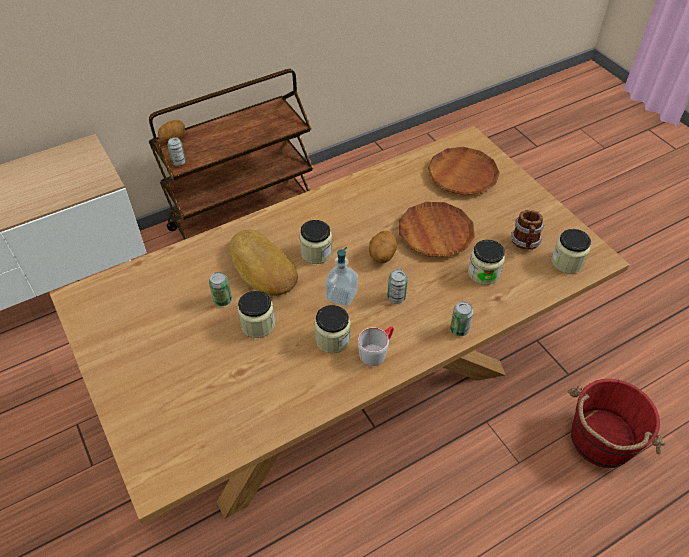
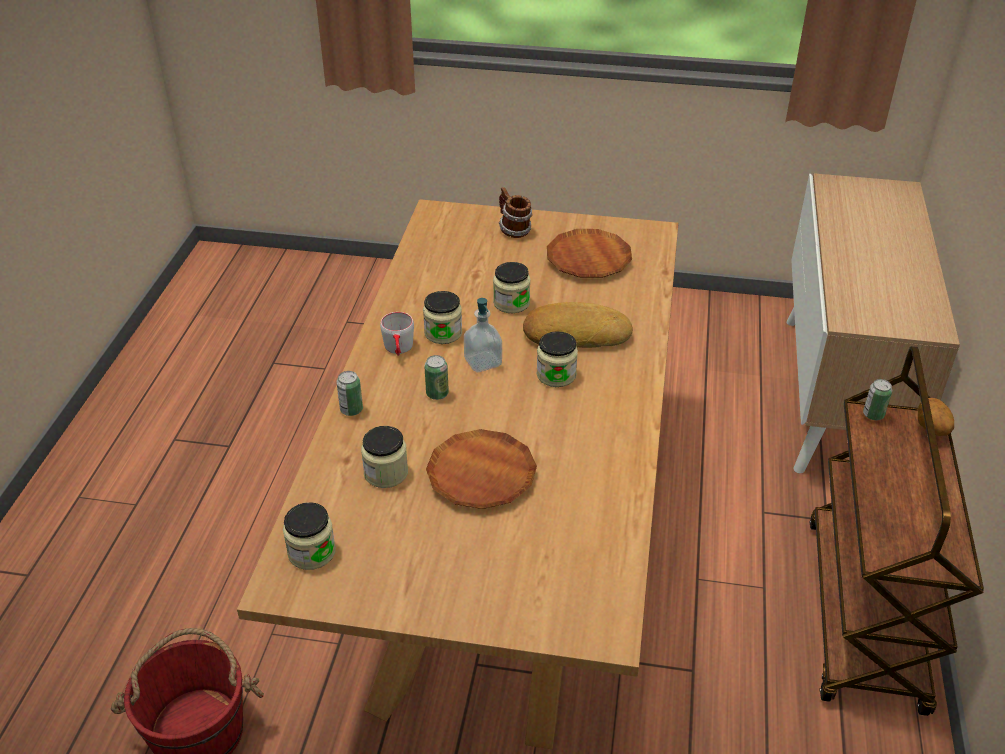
camera: 130 degrees right, 10 degrees down
(222, 300) = (563, 297): can -> none
(382, 256) = (499, 415): potato -> none
(462, 175) = (546, 568): brown plate -> brown plate (588, 259)
(525, 243) = (378, 538): mug -> mug (513, 230)

